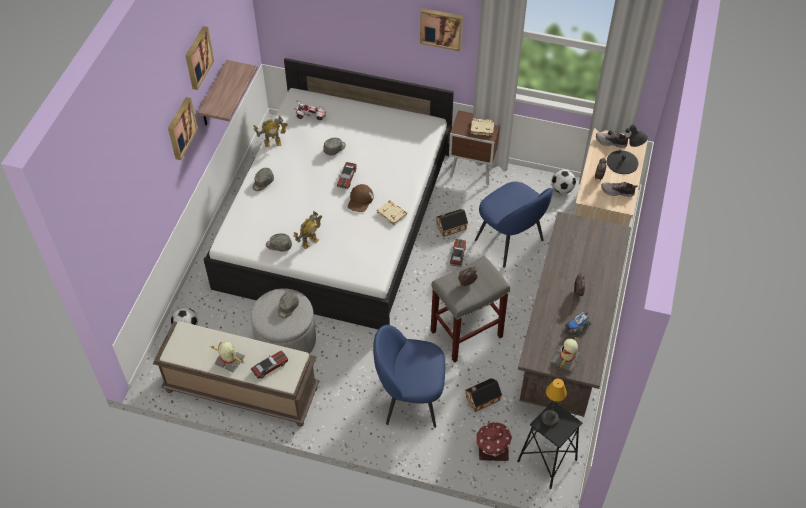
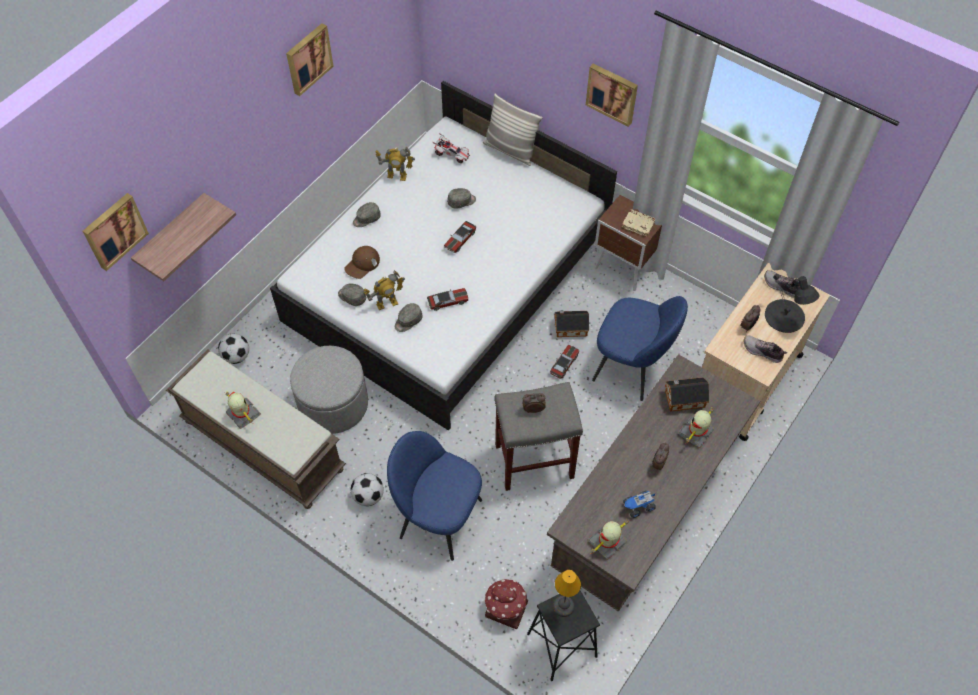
camera: 20 degrees right, 5 degrees up
(180, 128) = (268, 135): picture -> picture (114, 230)
(213, 95) = (331, 106): shelf -> shelf (172, 236)
(270, 366) = (282, 435): toy car -> toy car (448, 301)
(287, 307) = (334, 371): grey cap -> grey cap (408, 321)
(355, 100) = (510, 150): none -> pillow
(360, 200) = (464, 270): brown cap -> brown cap (362, 264)
(392, 214) = (493, 297): beige book -> none
(481, 399) = (518, 544): toy house -> toy house (683, 399)
(510, 241) = (631, 366): blue chair -> blue chair turned 45 degrees counterclockwise
(562, 189) = (720, 321): football -> football (368, 496)
(595, 263) = (696, 433): none -> toy robot

